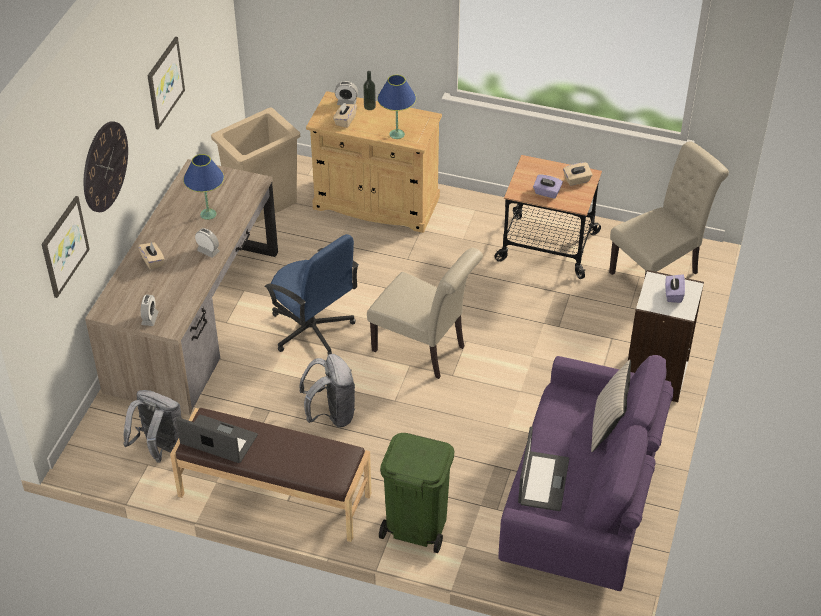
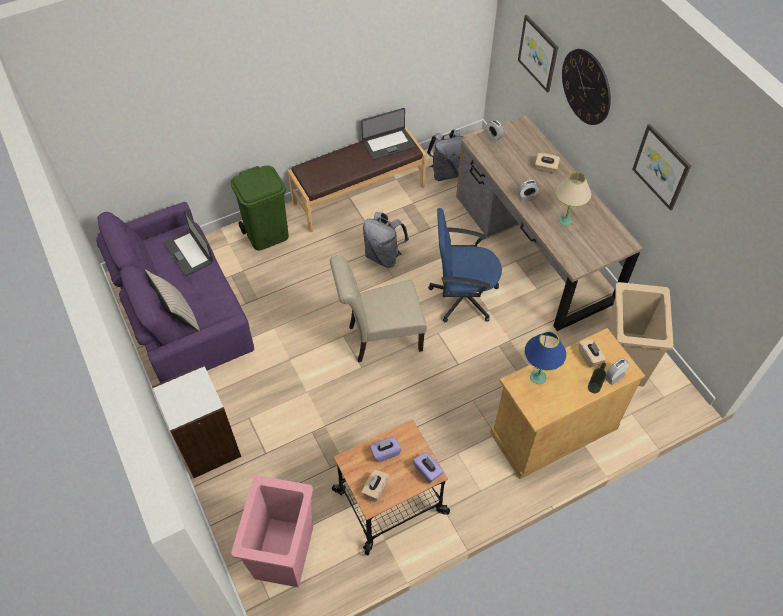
camera: 135 degrees right, 10 degrees up
(208, 214) = (565, 220): blue table lamp -> beige table lamp
(658, 271) = (283, 554): beige chair -> pink trash can
(673, 294) = (185, 400): purple tissue box -> purple tissue box (427, 471)

